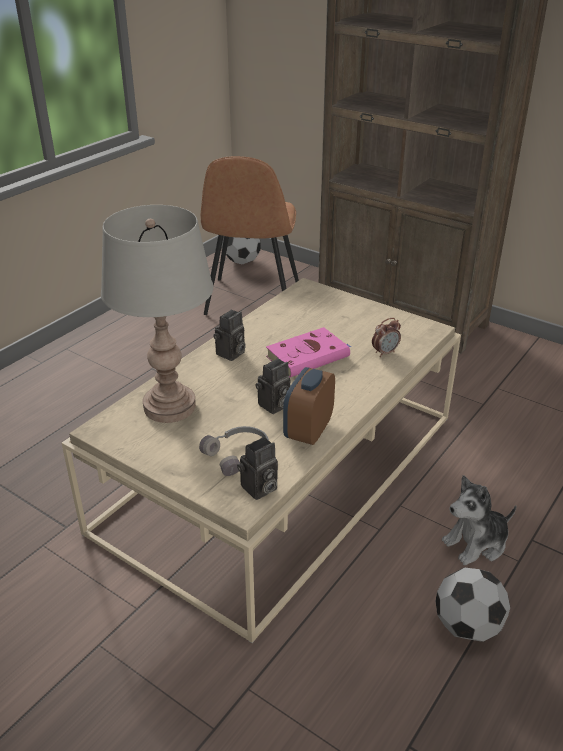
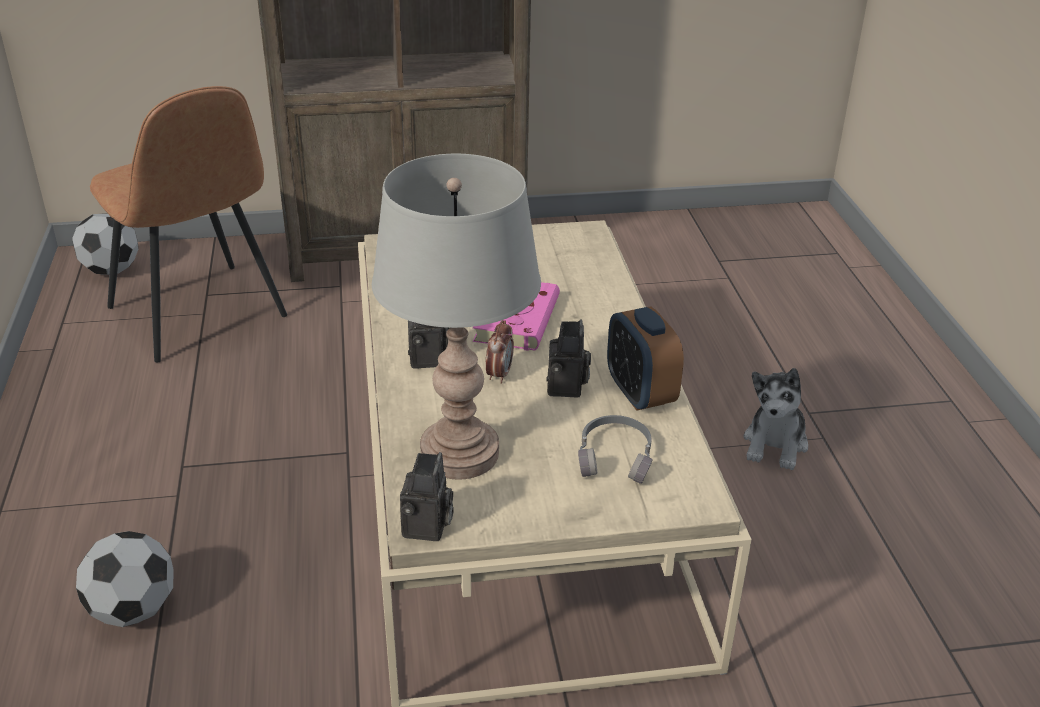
camera: 45 degrees left, 0 degrees up
(259, 489) = (688, 476): camera -> camera (427, 528)
(385, 352) = (583, 276): alarm clock -> alarm clock (499, 374)
(467, 626) = (860, 520): football -> football (134, 610)

